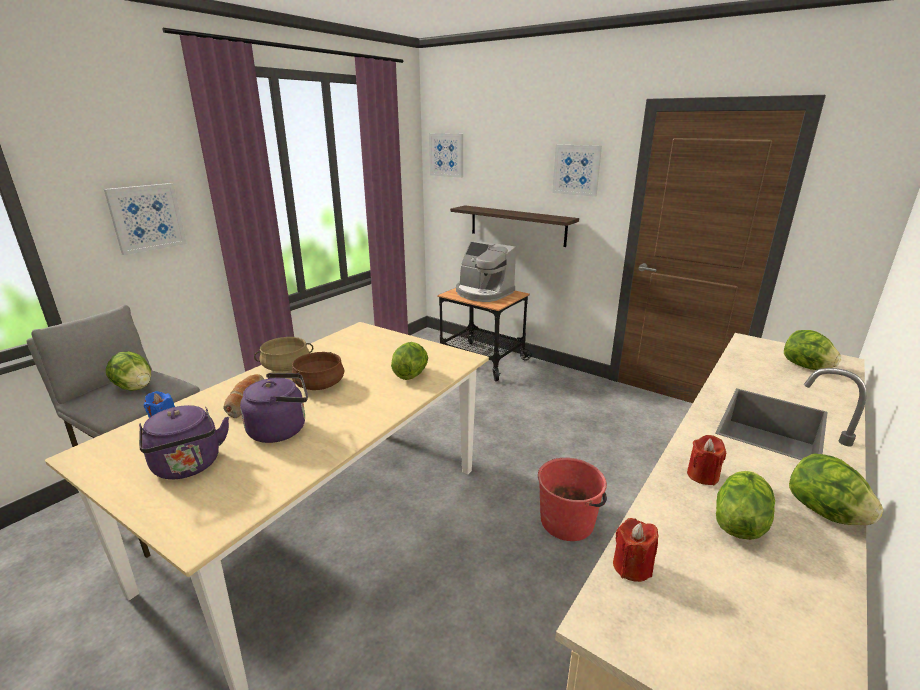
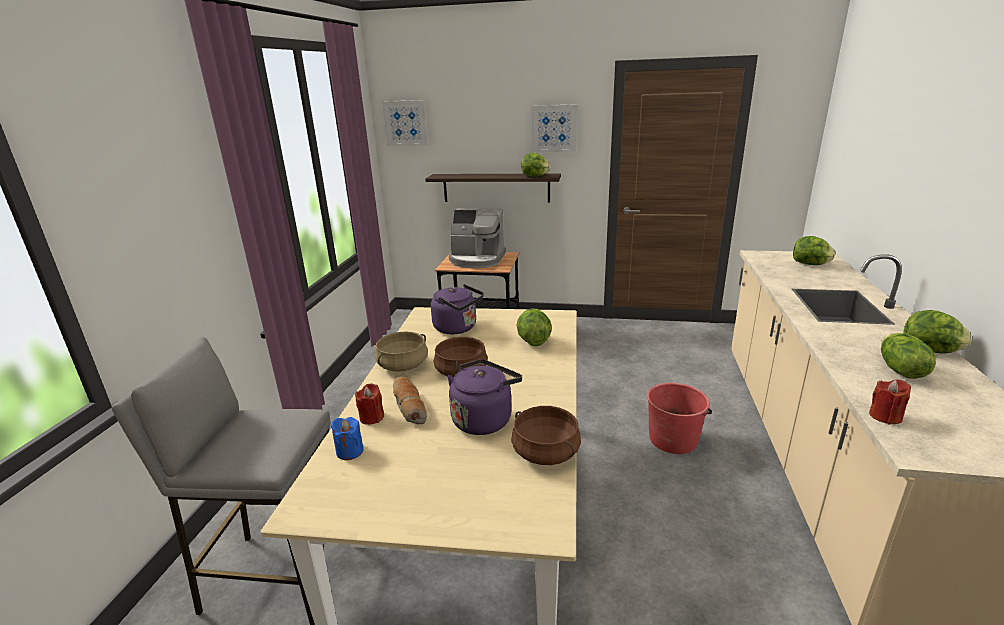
camera: 25 degrees left, 0 degrees up
(135, 387) = (258, 430): lettuce -> lettuce (535, 176)
(146, 218) = (167, 228): picture -> none
(189, 467) = (442, 479): purple kettle -> purple kettle (458, 328)
(285, 474) = (545, 453): none -> brown cooking pot
(702, 475) = (847, 349): red candle -> red candle (372, 417)

